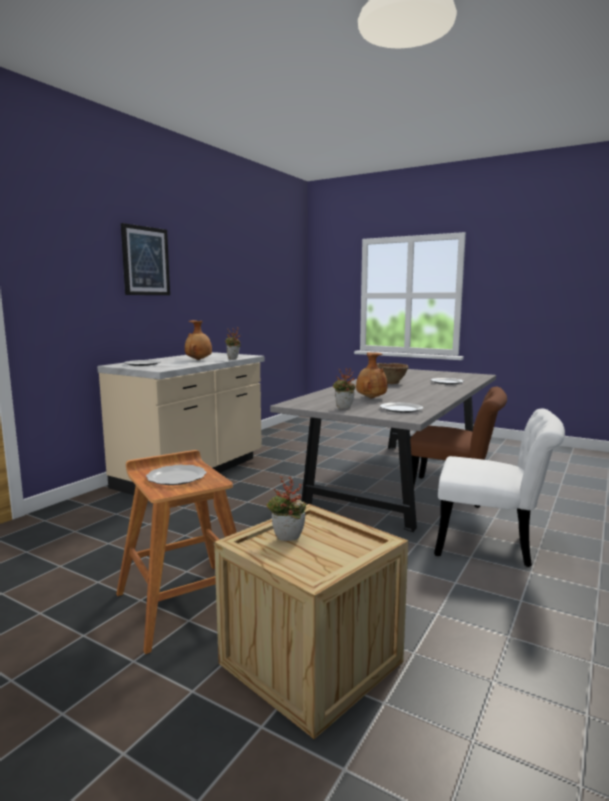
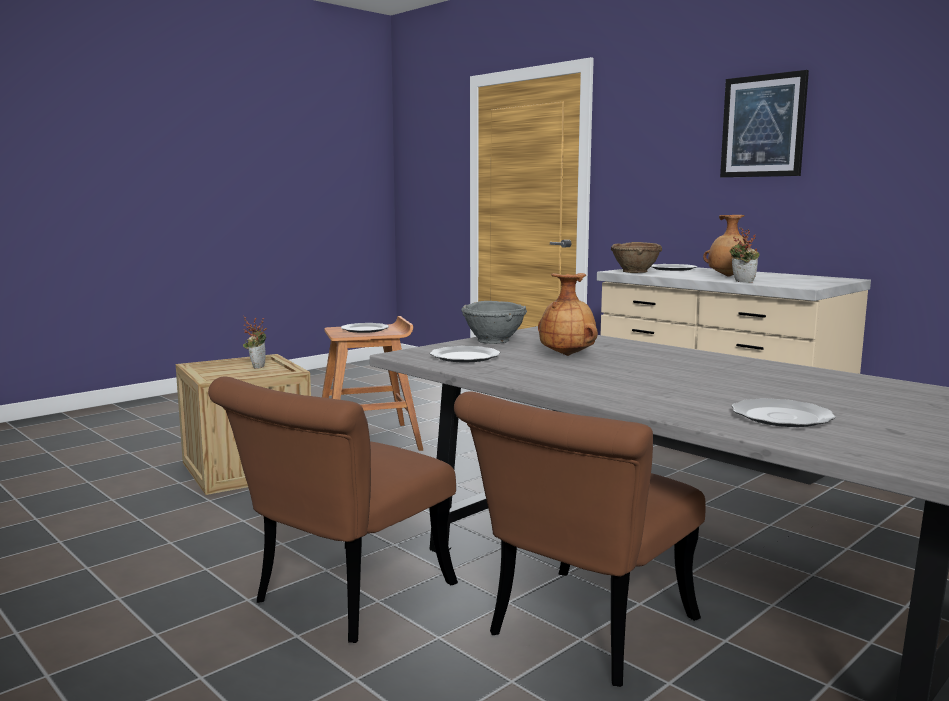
camera: 105 degrees right, 0 degrees up
(344, 408) = (494, 341): potted plant -> grey bowl
(391, 383) = (760, 380): brown bowl -> brown bowl (635, 272)
(494, 545) = (341, 598): white chair -> brown chair

